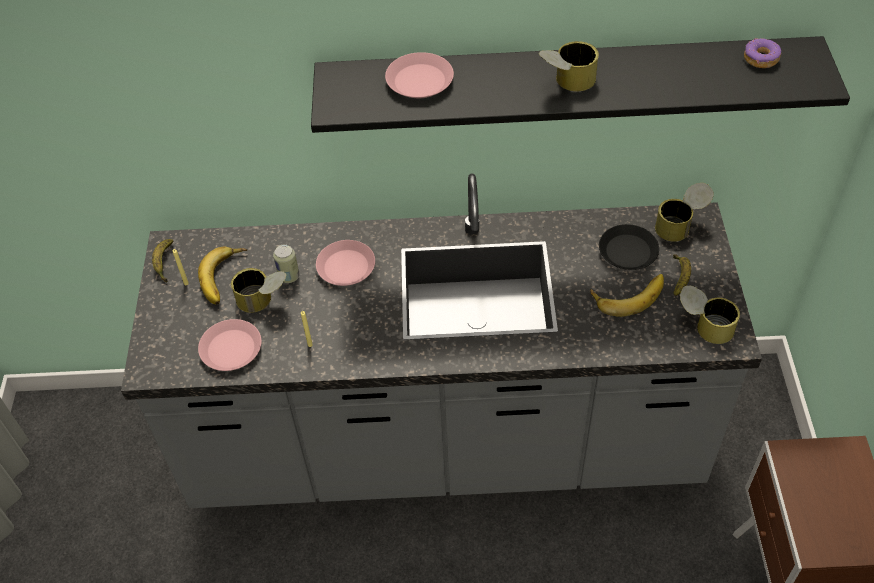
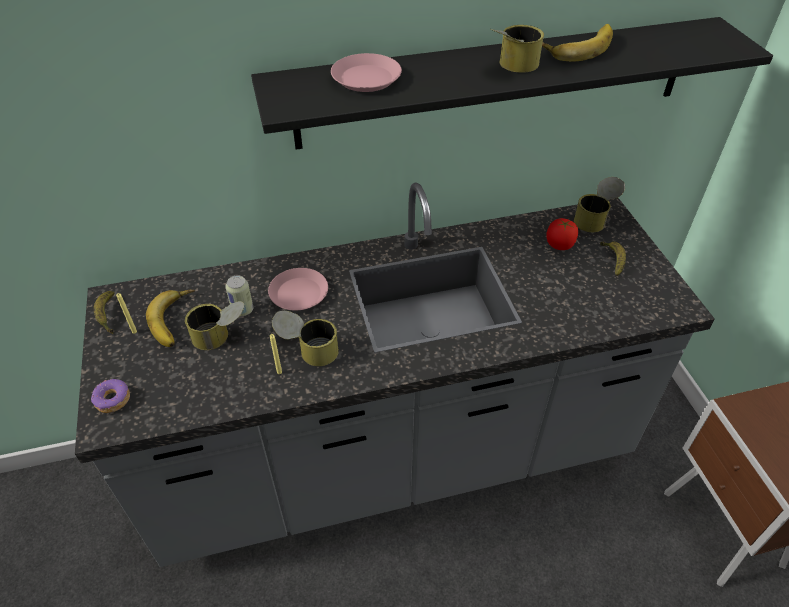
camera: 15 degrees left, 5 degrees down
(231, 349) = (194, 389): pink plate -> none
(628, 251) = (559, 245): black plate -> tomato
(628, 294) = (573, 281): banana -> banana (578, 46)
(704, 326) = (652, 298): can -> can (308, 350)
(760, 59) = (678, 35): donut -> donut (112, 400)

